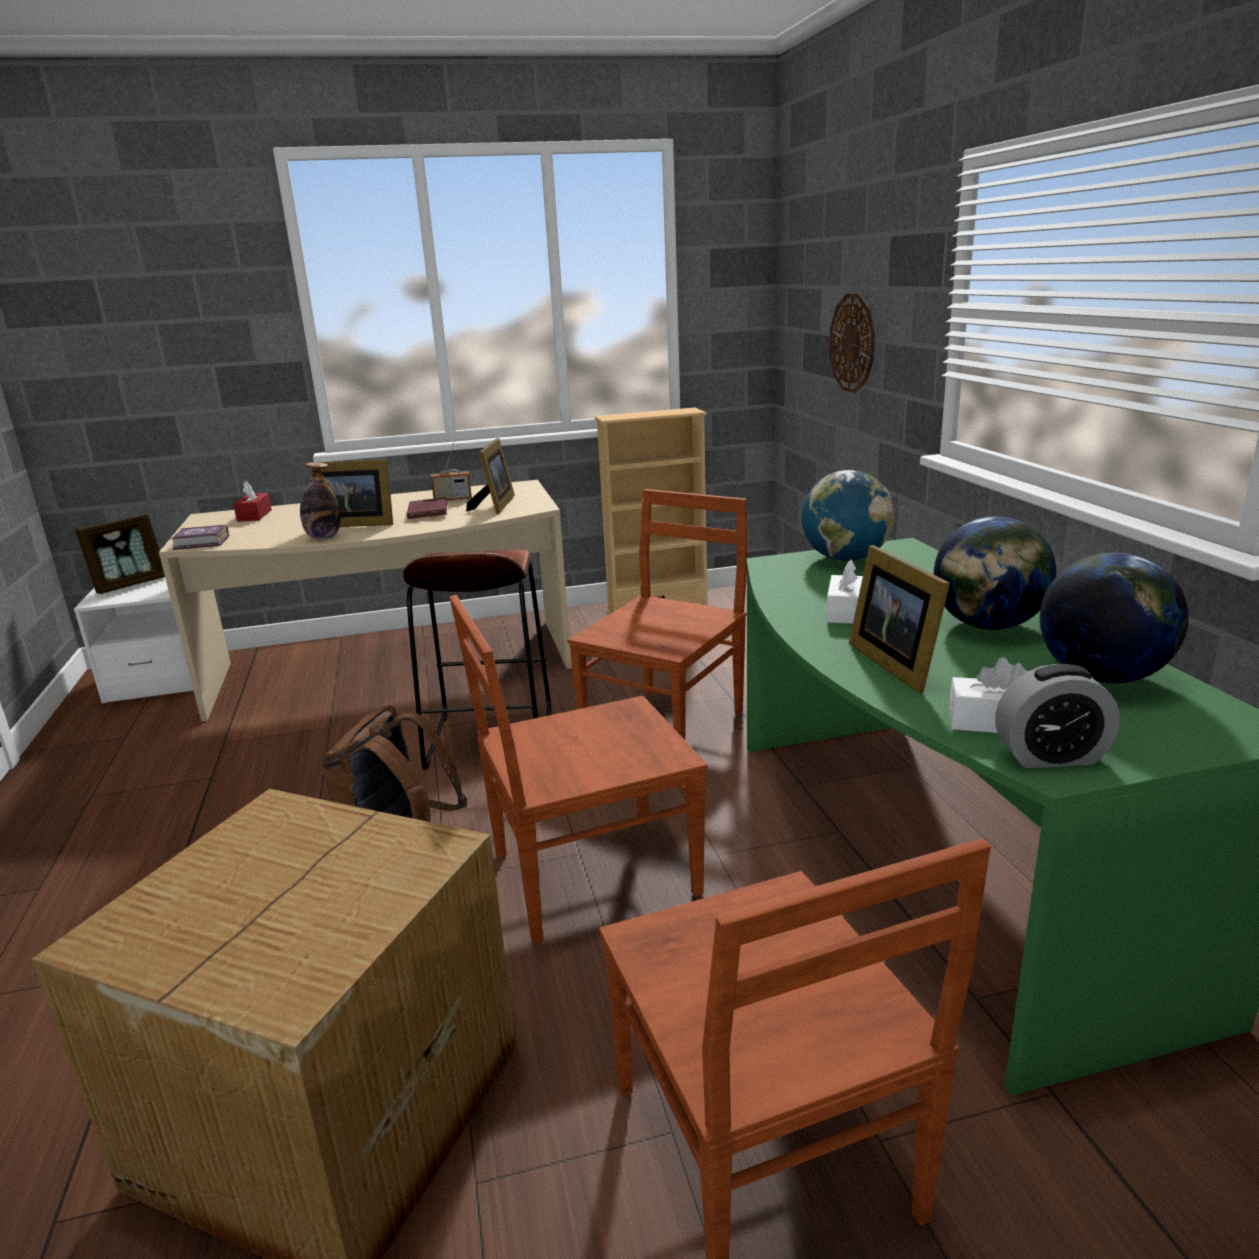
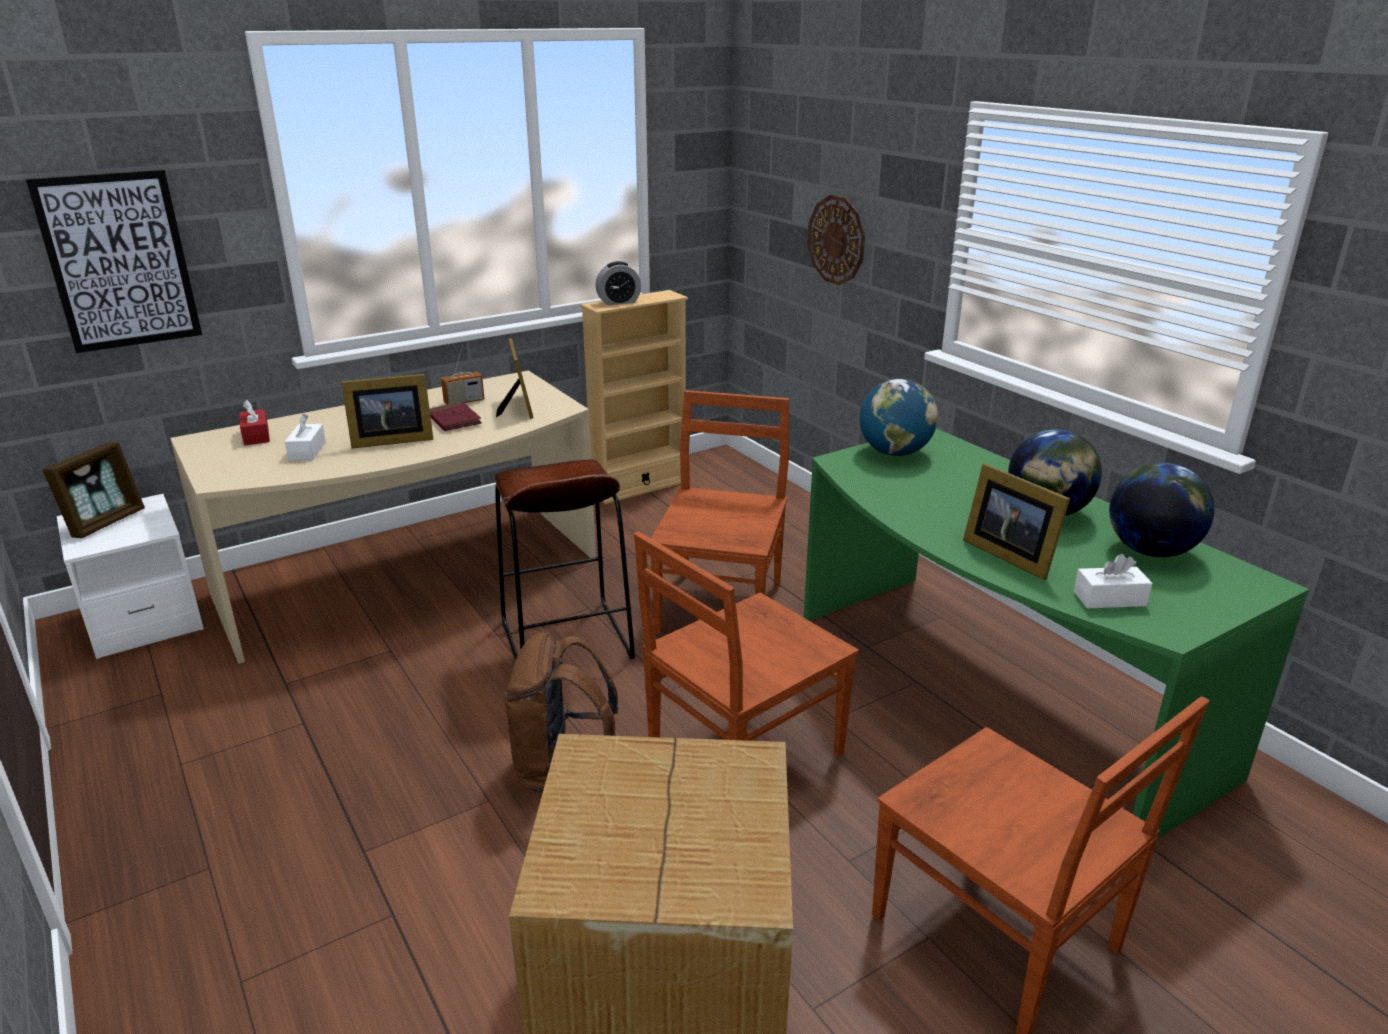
camera: 20 degrees left, 5 degrees up
(161, 354) = (119, 261): none -> picture
(202, 542) = (236, 477): book -> none
(323, 537) = (373, 460): bottle -> none
(845, 612) = (936, 508): white tissue box -> white tissue box (307, 451)
(1050, 757) = (1161, 622): alarm clock -> alarm clock (618, 302)

